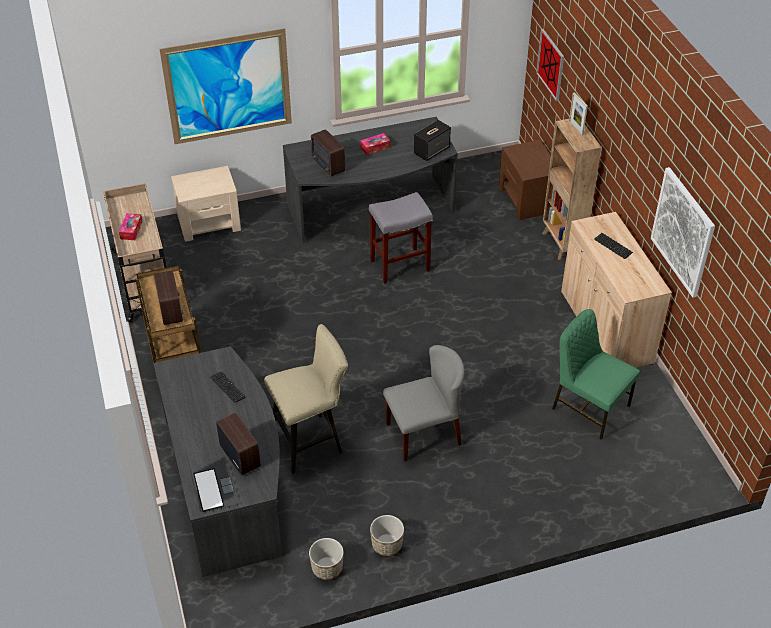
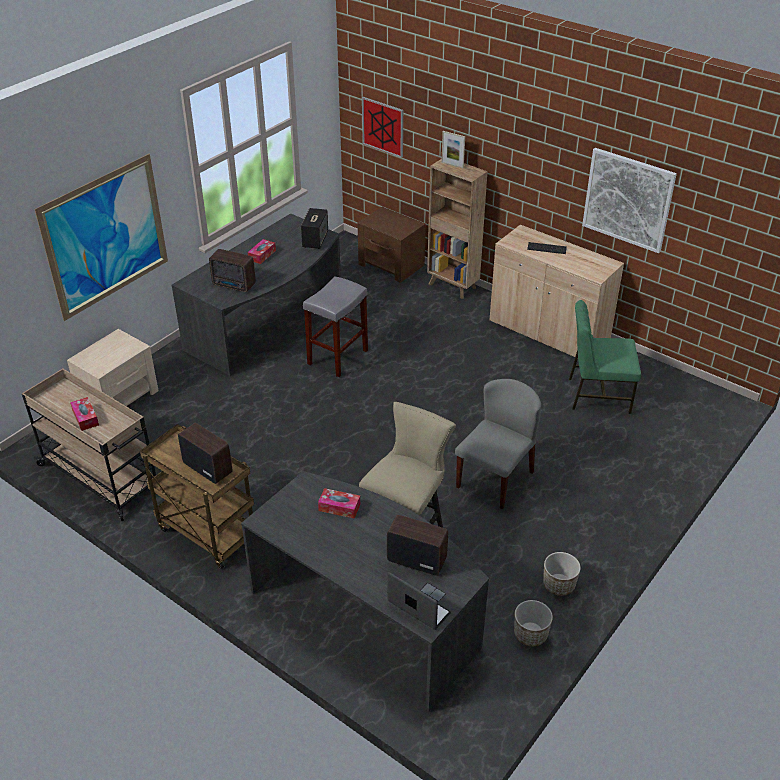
camera: 35 degrees left, 5 degrees down
(227, 387) = (339, 507): keyboard -> tissue box

